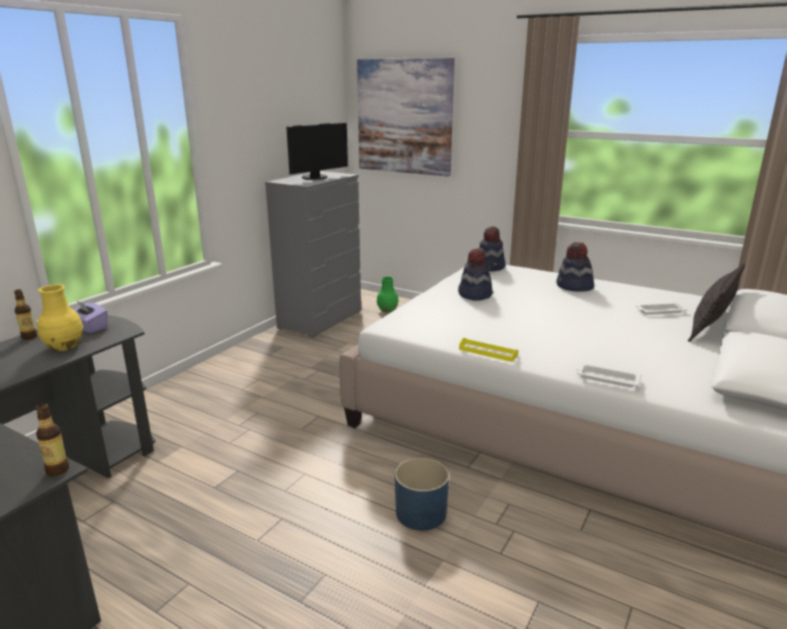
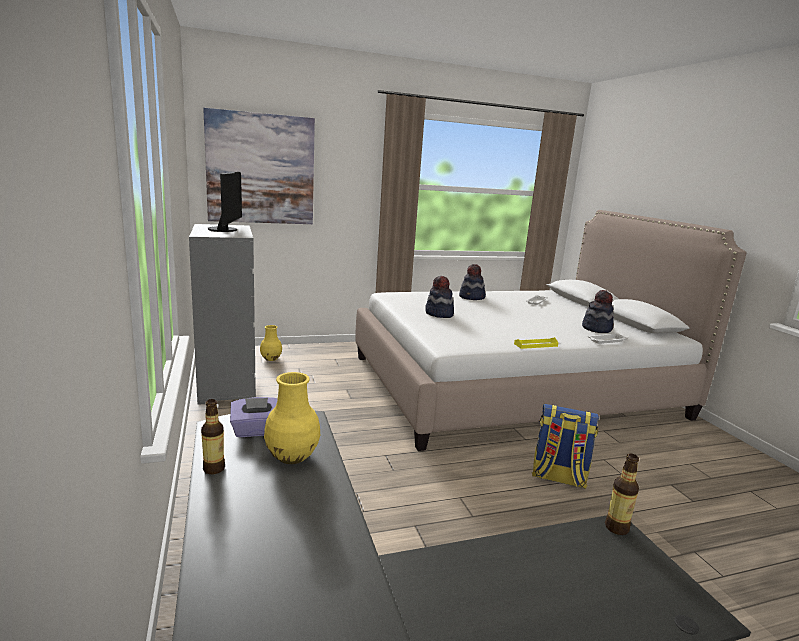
camera: 50 degrees left, 5 degrees down
(387, 310) = (271, 358): green vase -> yellow vase
(420, 513) = (558, 477): blue planter -> backpack
(490, 267) = (401, 295): hat -> hat (597, 328)
(711, 325) = (567, 303): pillow -> none

